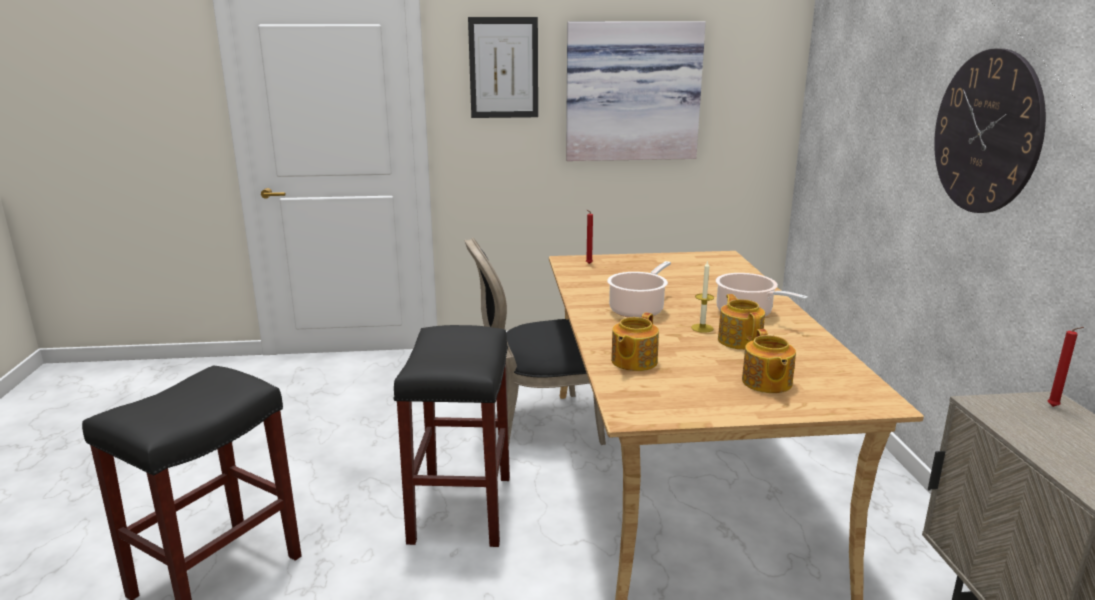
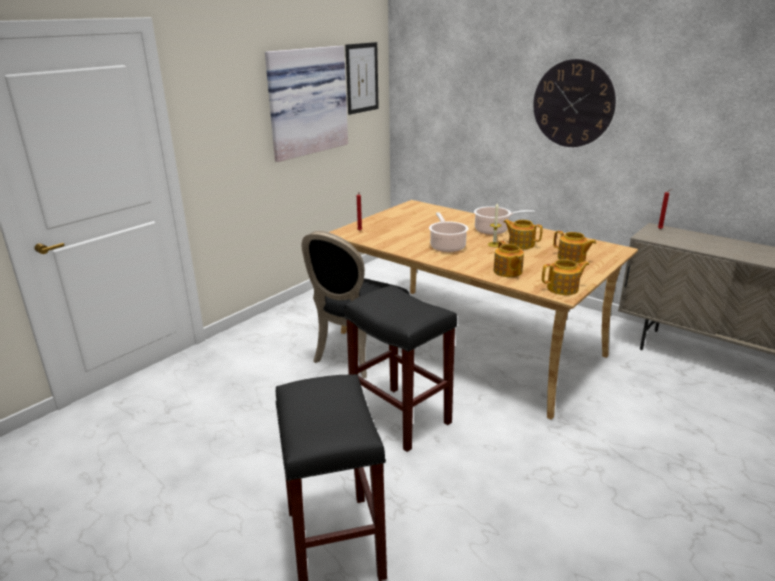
camera: 45 degrees left, 5 degrees up
(503, 68) = (224, 94): picture -> picture (362, 78)
(649, 409) = (563, 288): none -> teapot

